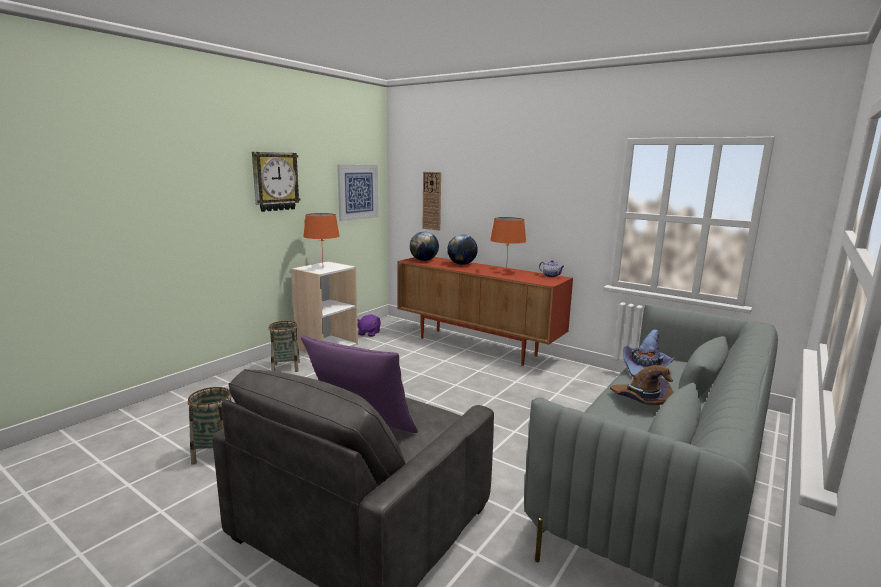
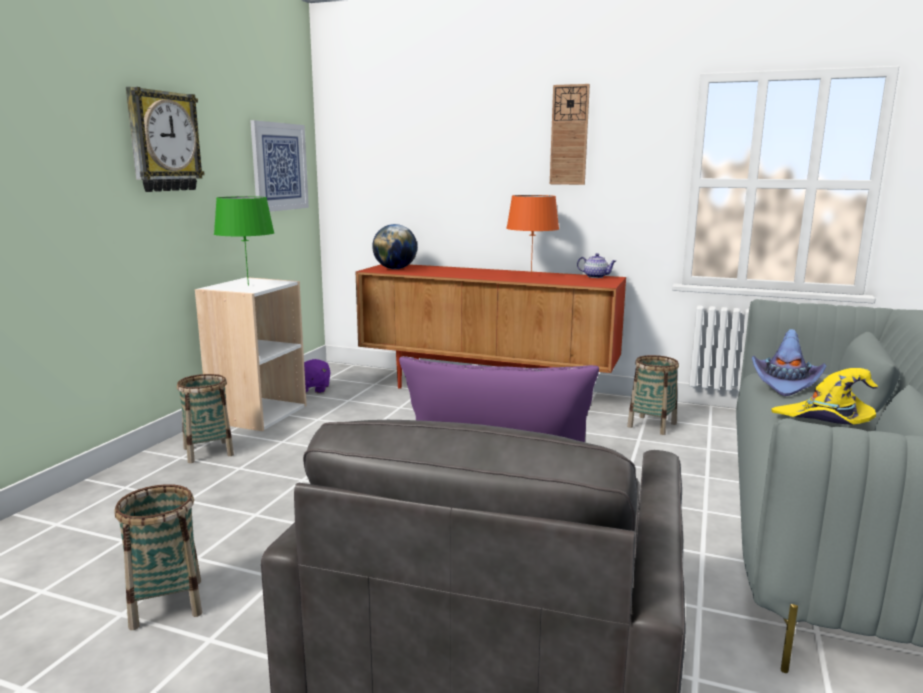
camera: 15 degrees left, 0 degrees up
(323, 268) = (248, 285): orange table lamp -> green table lamp
(432, 201) = (396, 179): wall clock -> wall clock (569, 135)
(462, 264) = (456, 270): globe -> none
(574, 384) = (651, 425): none -> basket
(641, 401) = (825, 422): brown hat -> yellow hat

